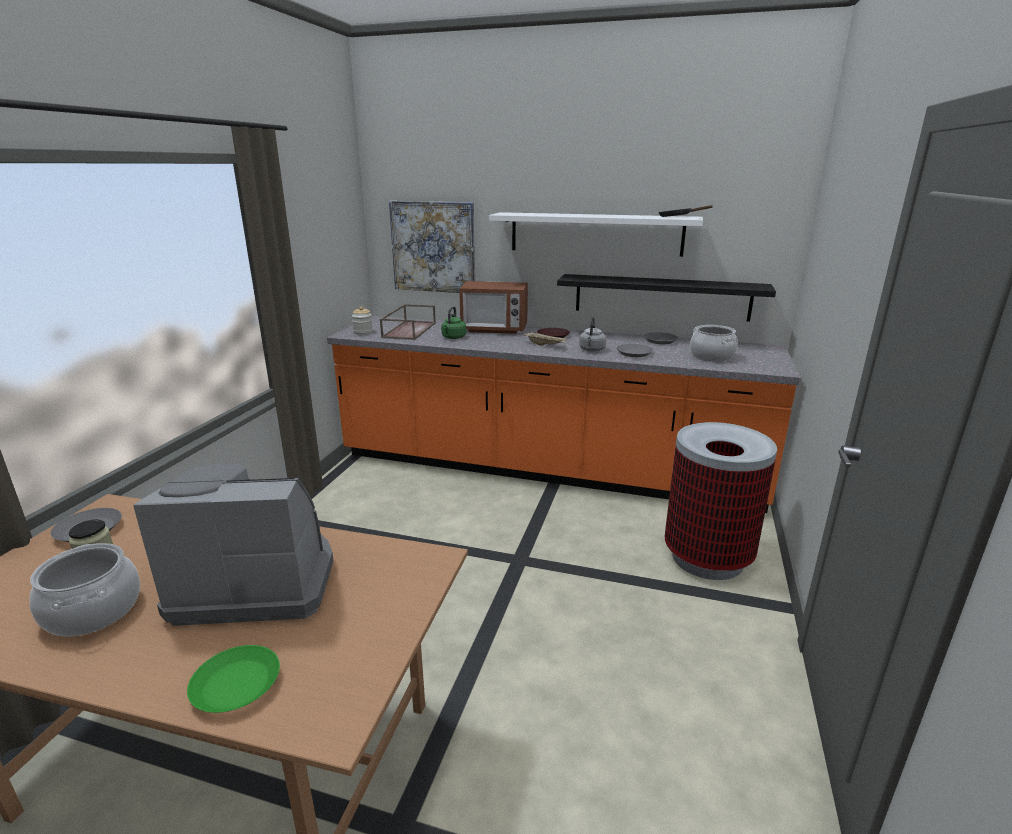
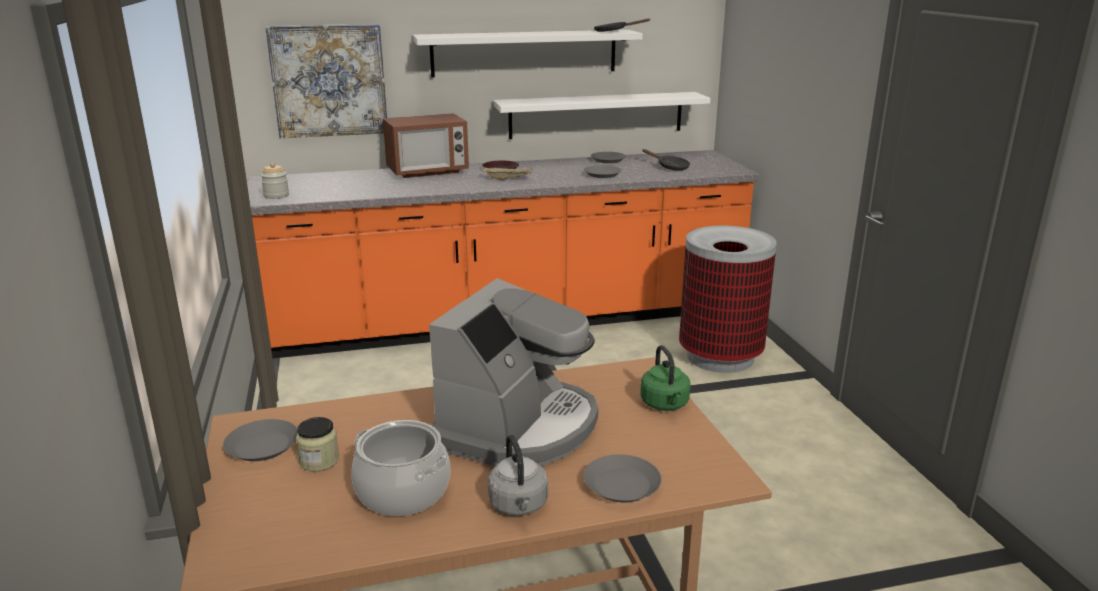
camera: 30 degrees left, 0 degrees up
(236, 686) = (622, 485): green plate -> grey plate
(256, 581) = (519, 427): coffee machine -> coffee machine turned 150 degrees clockwise
(409, 330) = (329, 185): brown tray -> none
(453, 337) = (397, 186): green kettle -> green kettle (665, 405)
(591, 350) = (559, 177): grey kettle -> grey kettle (519, 506)
(661, 297) = (596, 115): black shelf -> white shelf
(711, 356) = (670, 167): cooking pot -> black frying pan

